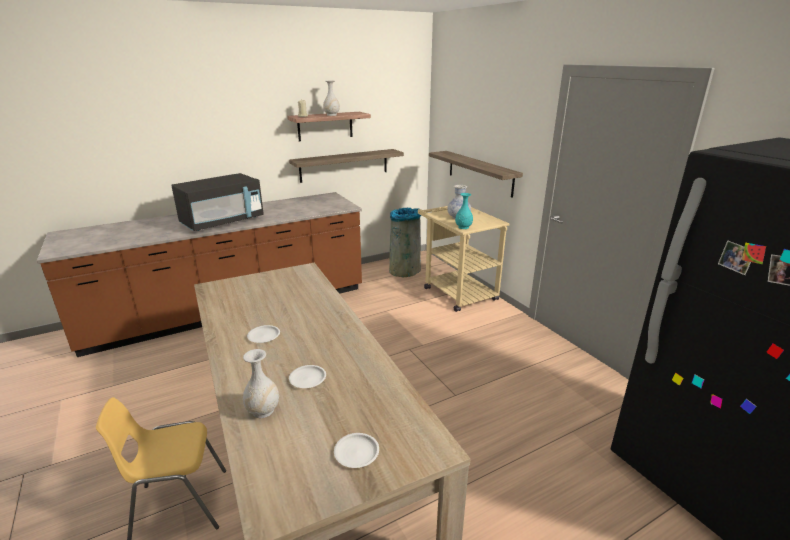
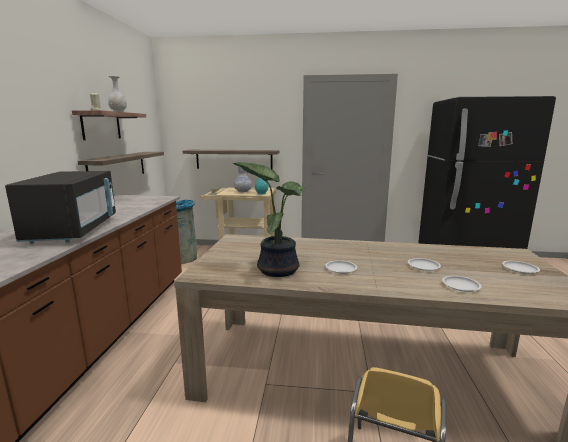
camera: 55 degrees left, 10 degrees down
(242, 309) = (277, 269): none -> potted plant
(263, 411) = (461, 286): white vase -> white plate

